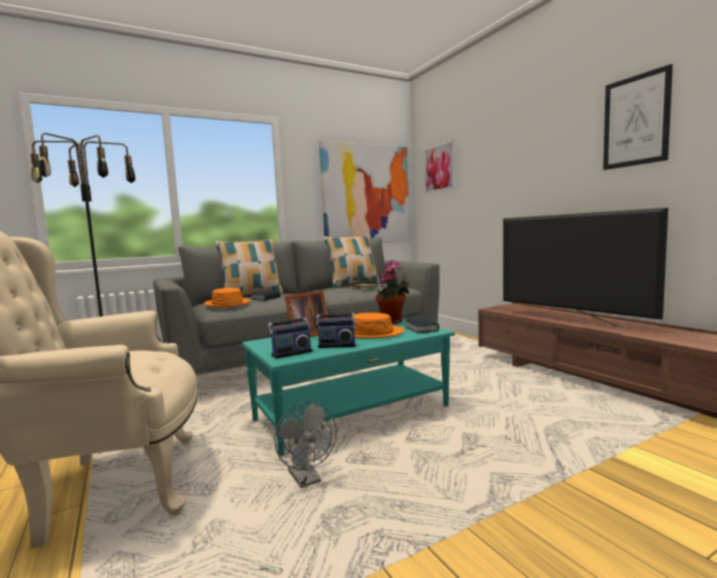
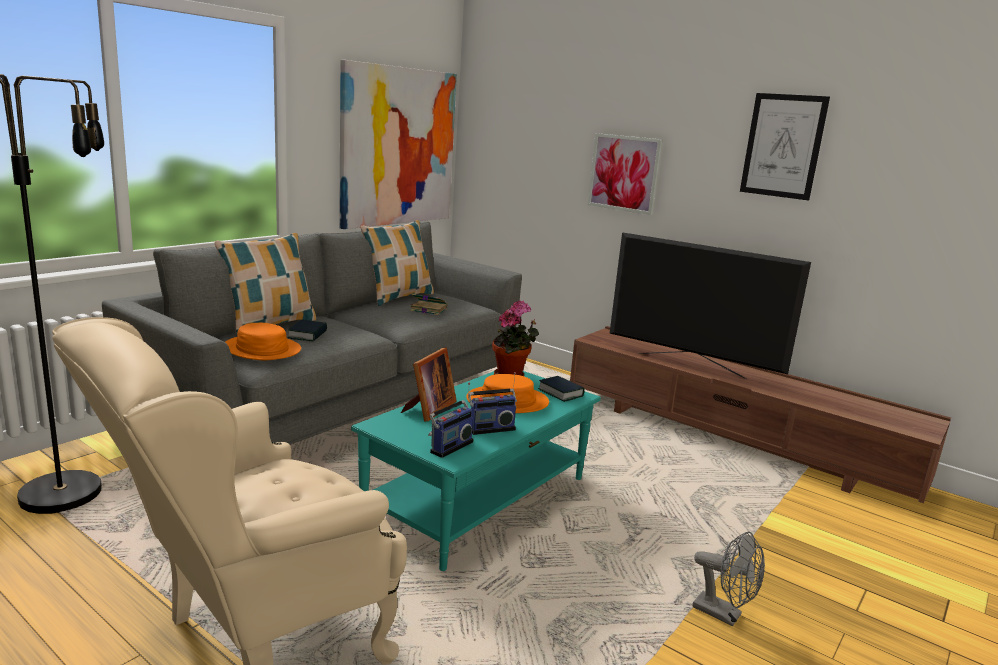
camera: 25 degrees left, 10 degrees up
(307, 479) = (498, 595): grey fan -> grey fan (724, 614)
(439, 168) = (509, 121): picture -> picture (624, 173)

